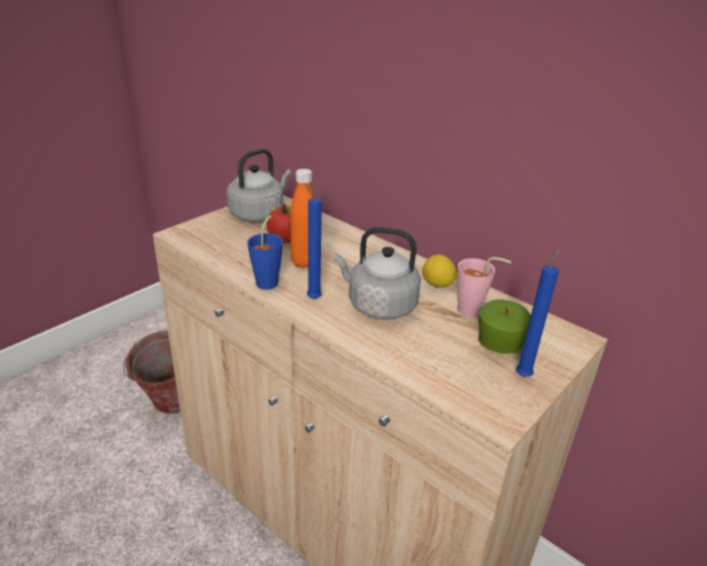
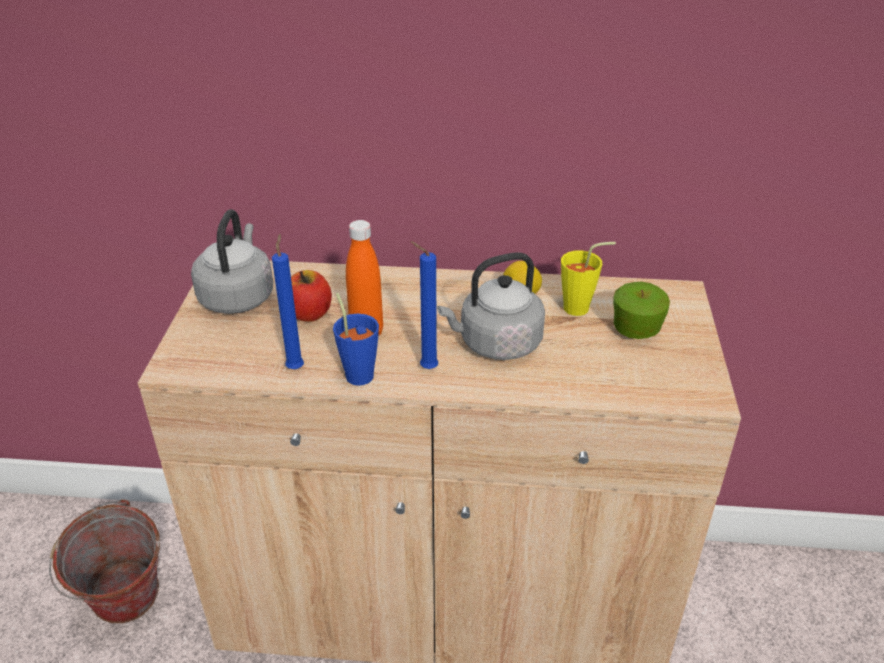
camera: 35 degrees left, 5 degrees up
(474, 312) = (582, 308): pink cup -> yellow cup
(524, 375) = (682, 347): blue candle -> blue candle (296, 367)

